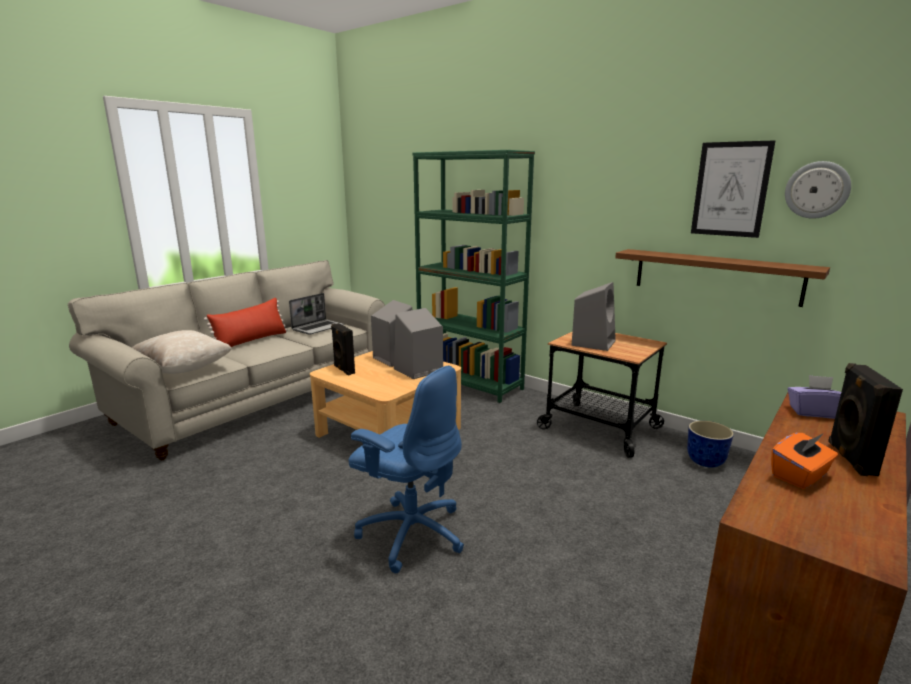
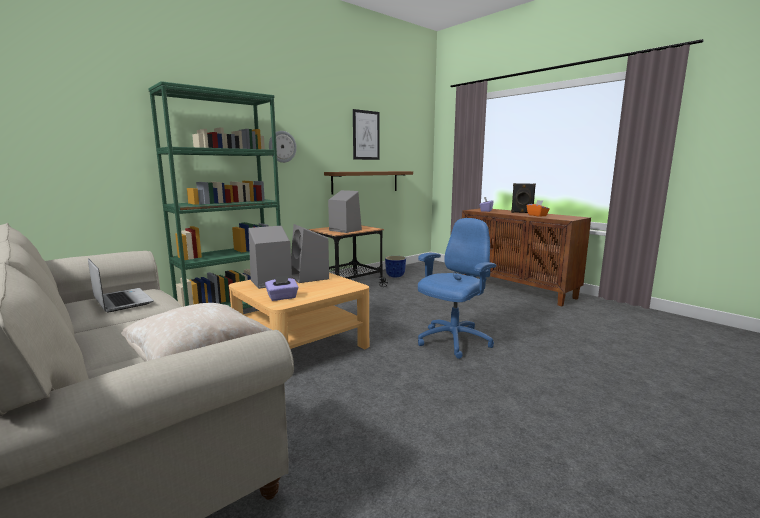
camera: 80 degrees left, 5 degrees down
(251, 341) = (100, 339): red pillow -> none
(343, 370) = (282, 297): black speaker -> purple tissue box
(817, 190) = (393, 136): wall clock -> wall clock (282, 146)

